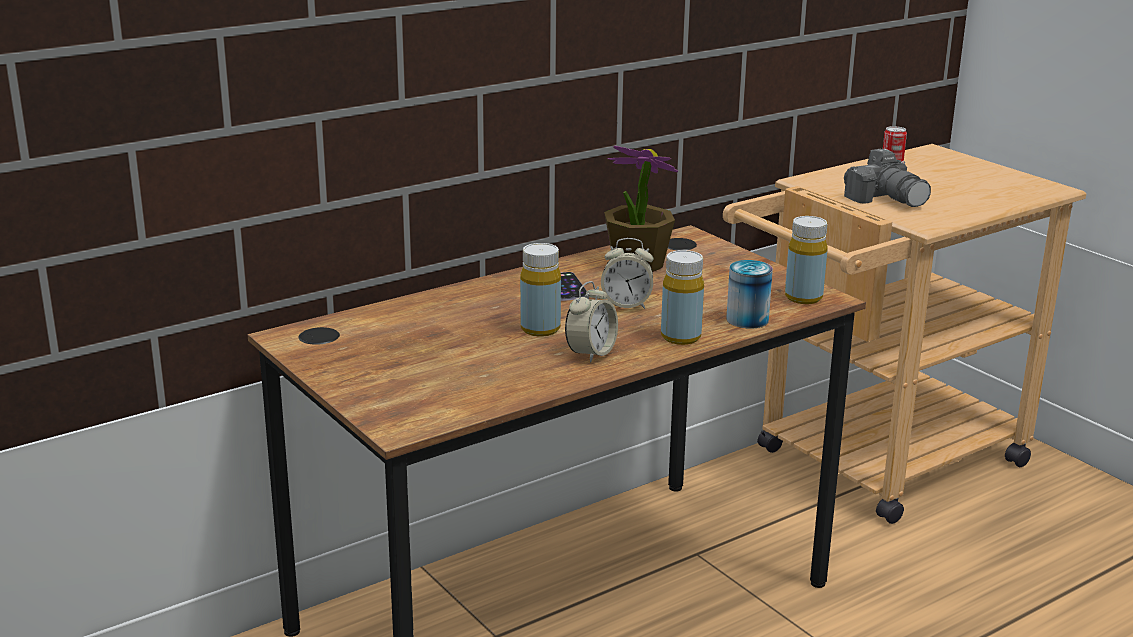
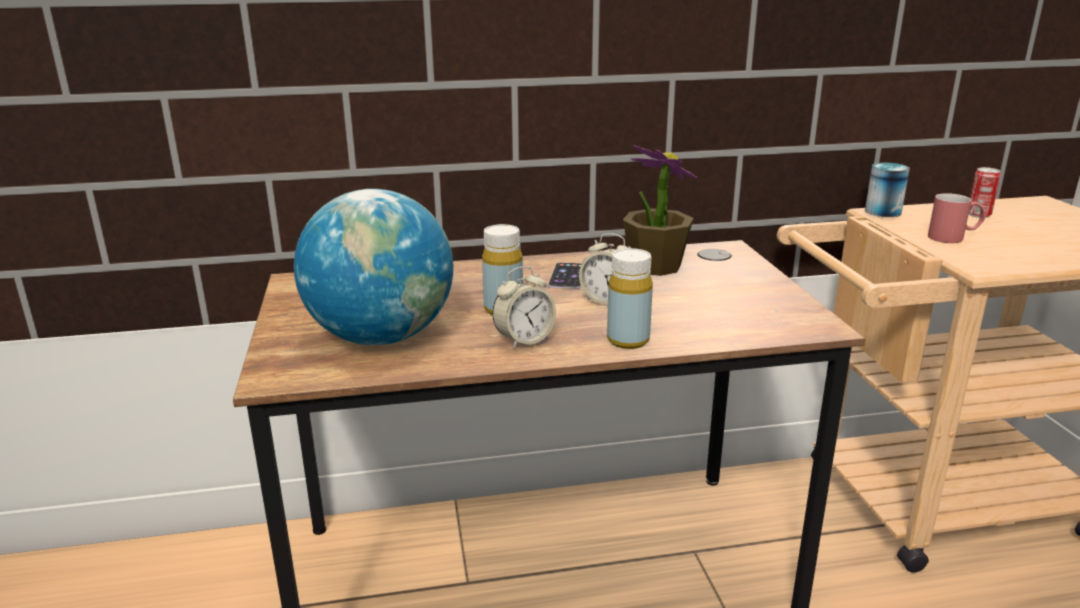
camera: 25 degrees right, 0 degrees up
(455, 374) = (382, 337): none -> globe
(747, 319) = (714, 334): can -> can (883, 212)
(803, 297) = (796, 322): yellow bottle -> none
(886, 198) = (954, 238): camera -> red mug

